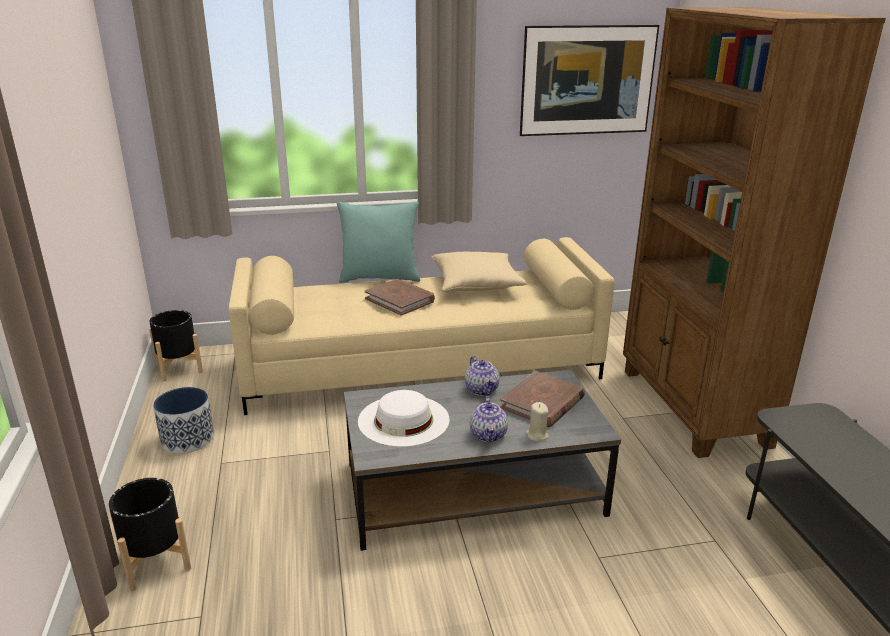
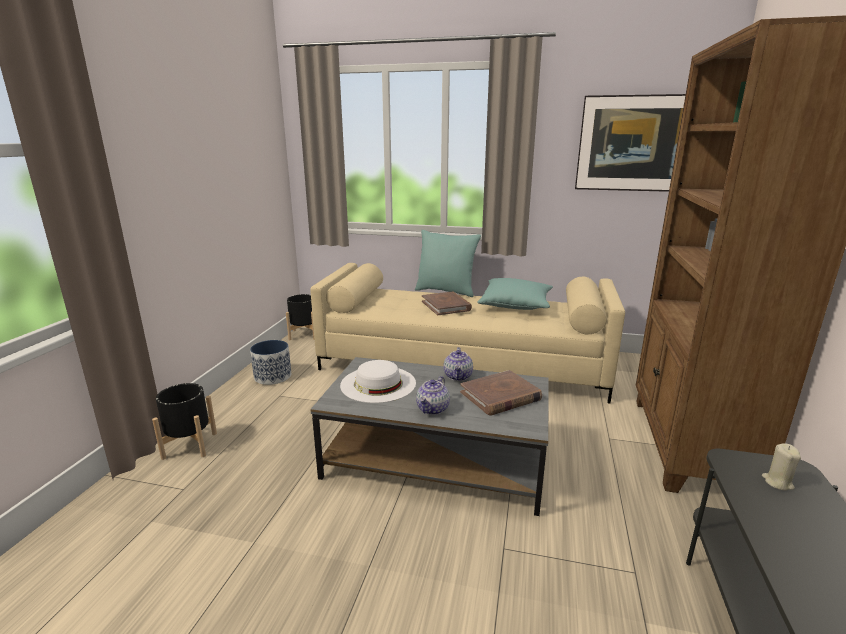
camera: 25 degrees right, 5 degrees down
(476, 284) = (515, 305): beige pillow -> turquoise pillow
(537, 435) = (473, 419): beige candle -> beige candle (777, 482)

